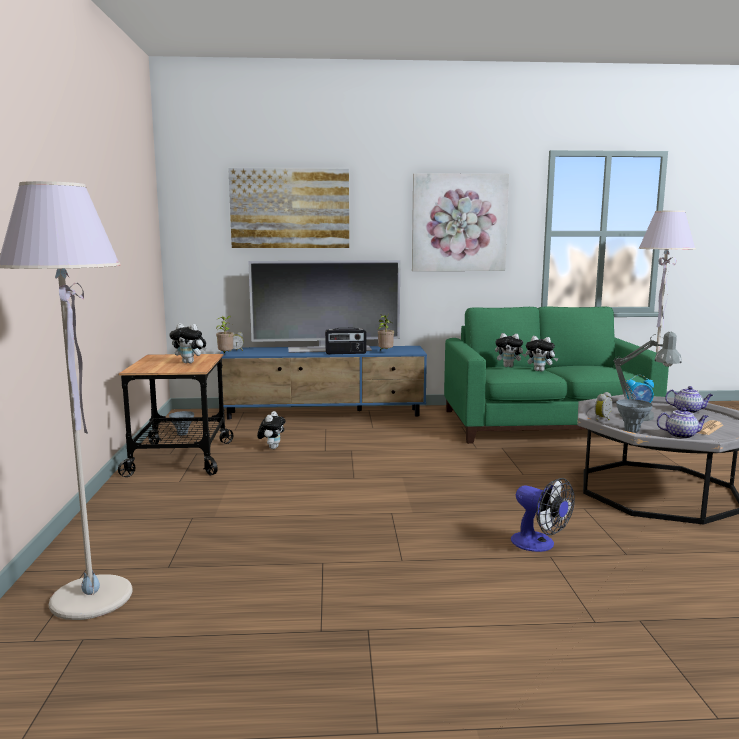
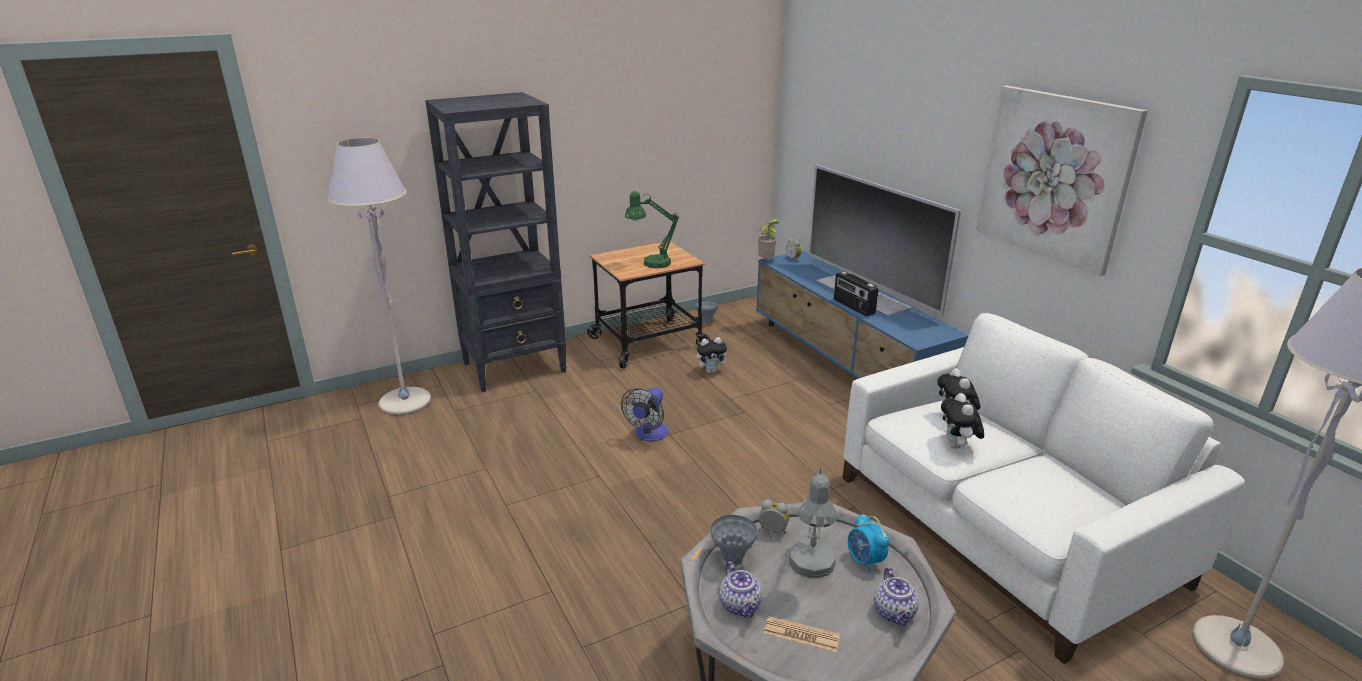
camera: 65 degrees right, 15 degrees up
(121, 521) = (515, 367): none -> black bookcase
(190, 362) = (651, 263): plush toy -> green table lamp
(290, 208) = (873, 108): picture -> none
(385, 352) = (889, 325): potted plant -> none
(539, 545) = (574, 580): fan -> fan (649, 435)
(545, 424) = (1002, 529): green sofa -> white sofa

